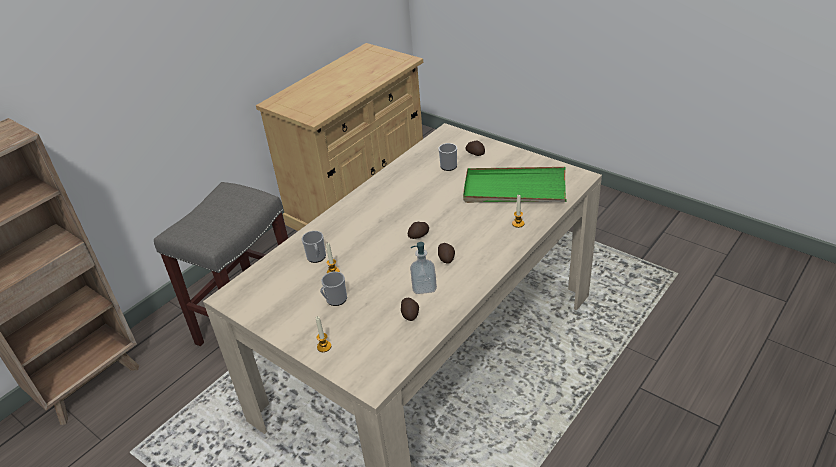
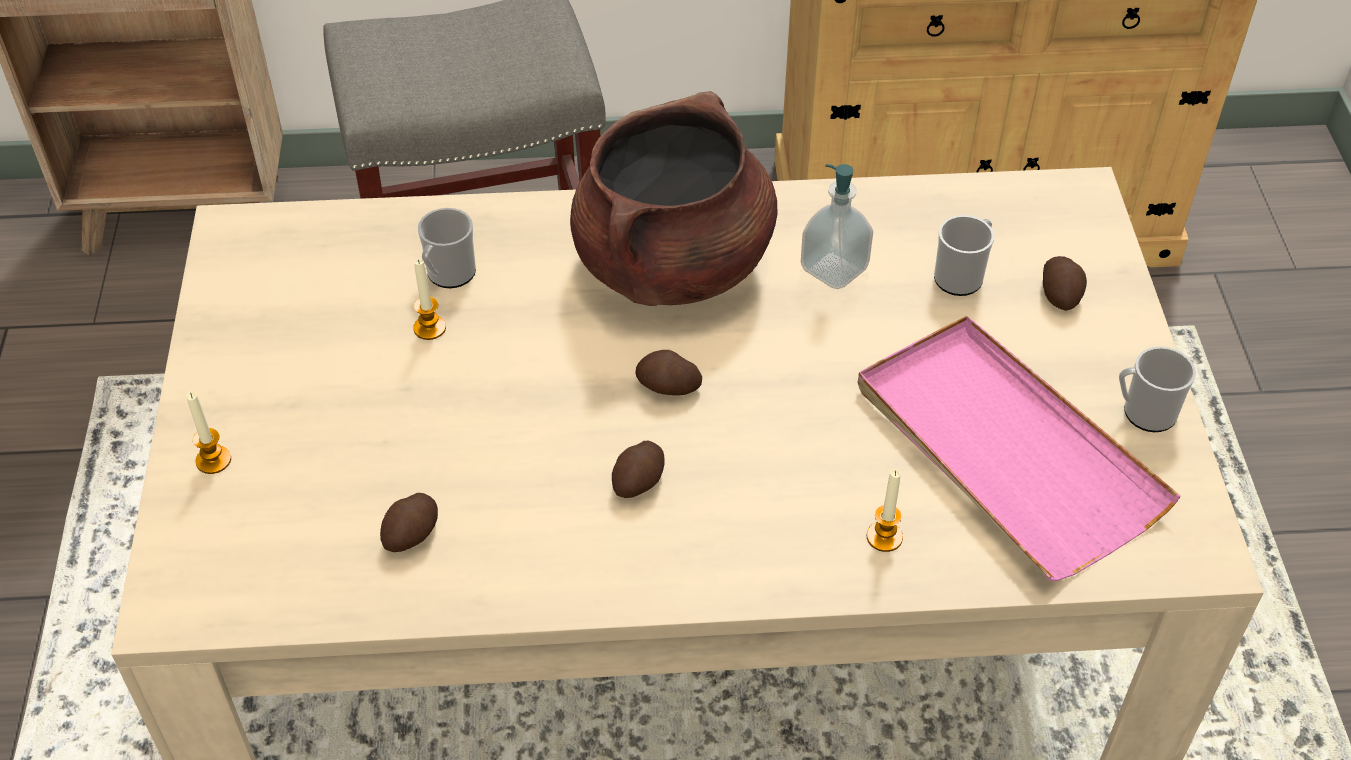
camera: 45 degrees right, 10 degrees up
(334, 300) = (352, 387): mug -> mug (1143, 412)
(375, 212) = (673, 265): none -> brown cooking pot
(424, 287) = (513, 503): soap dispenser -> soap dispenser (834, 269)
(514, 189) = (1004, 451): green tray -> pink tray

